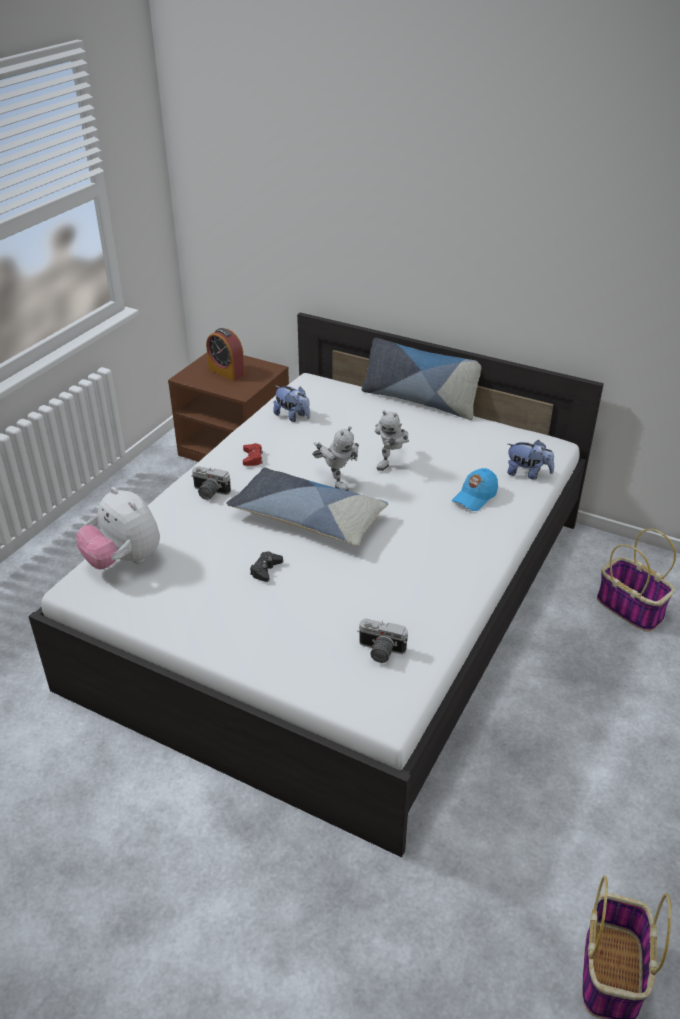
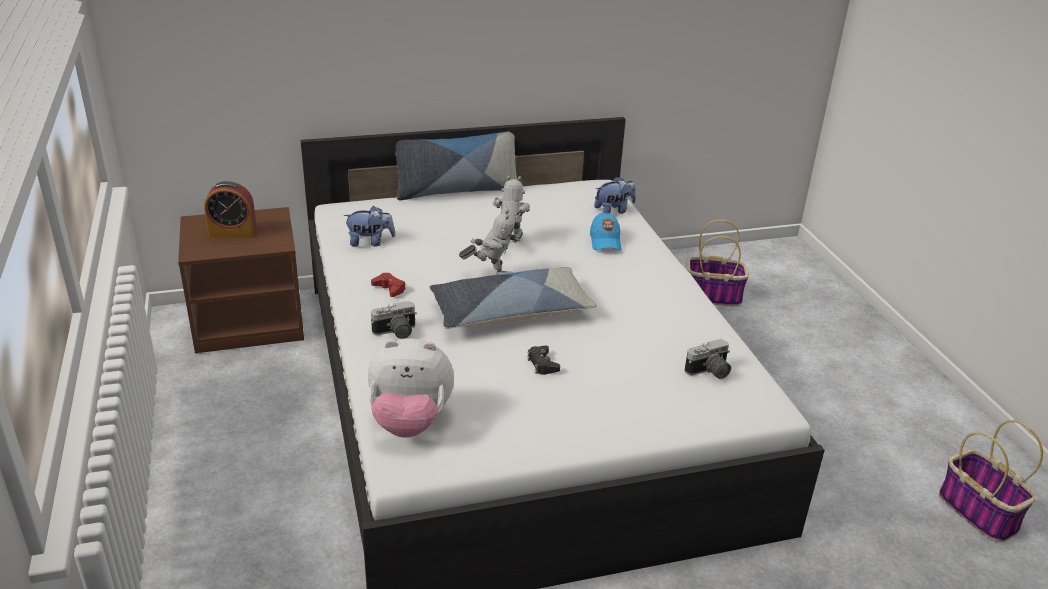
camera: 45 degrees left, 5 degrees down
(391, 462) = (510, 243): toy robot -> toy robot turned 150 degrees counterclockwise

